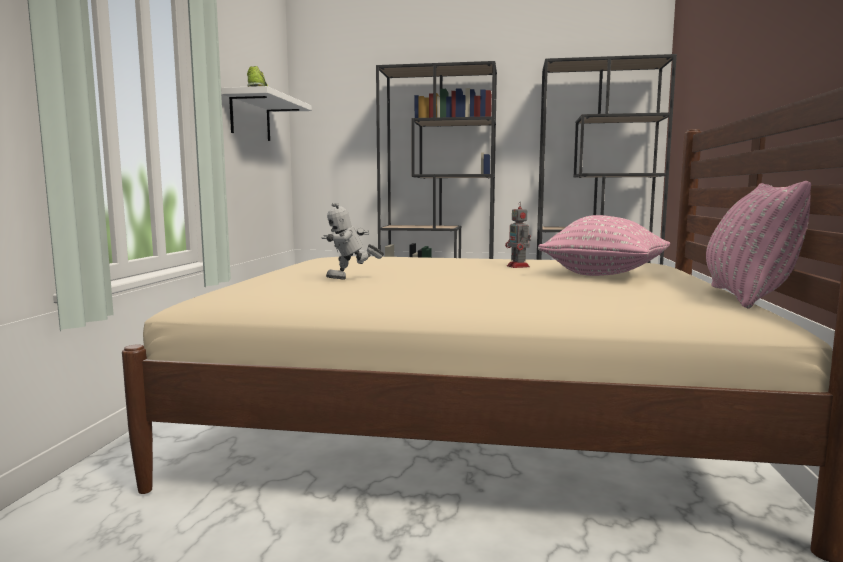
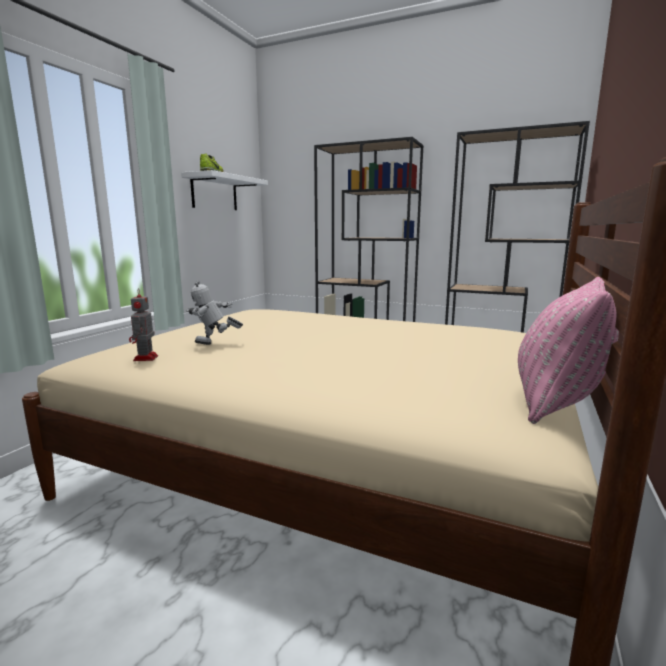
camera: 15 degrees right, 5 degrees up
(518, 266) = (380, 335): toy robot -> toy robot (145, 358)
(604, 275) = (442, 354): pink pillow -> none

